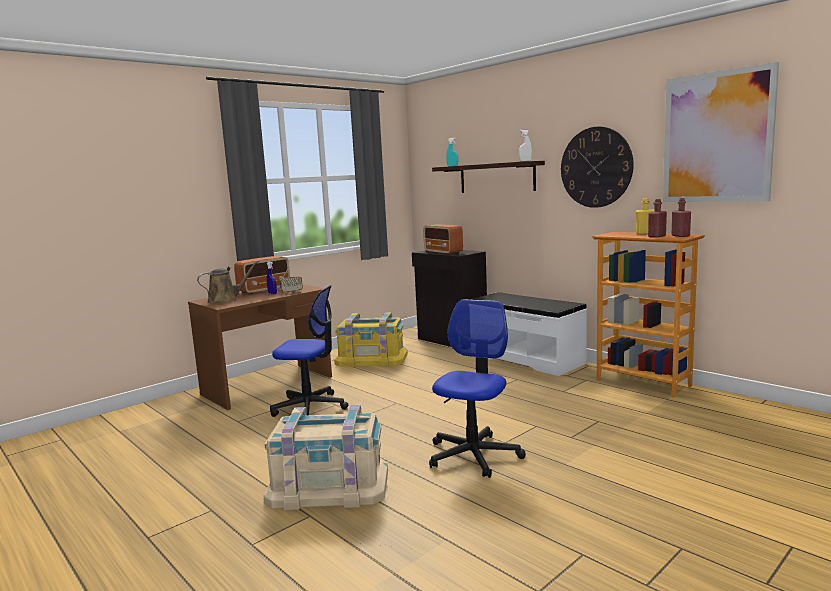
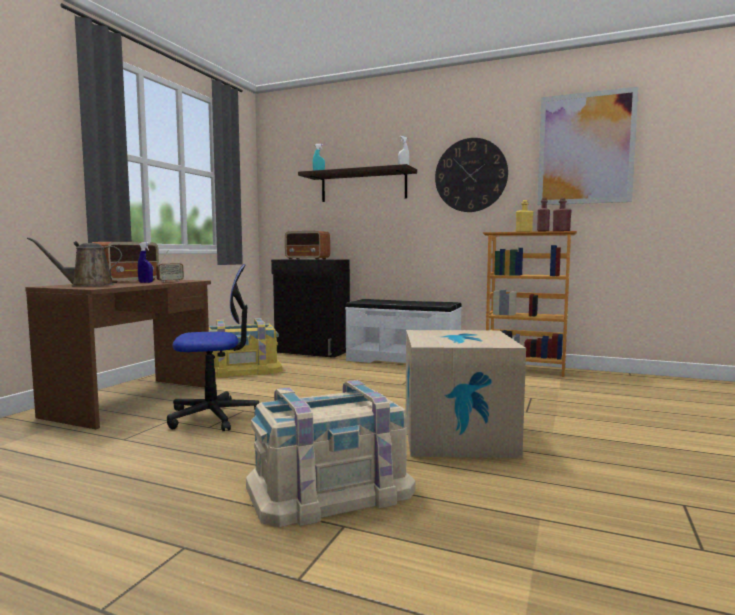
camera: 25 degrees left, 5 degrees down
(226, 300) = (87, 285): brown watering can -> brown watering can turned 150 degrees counterclockwise
(473, 455) = (458, 437): office chair -> cardboard box

